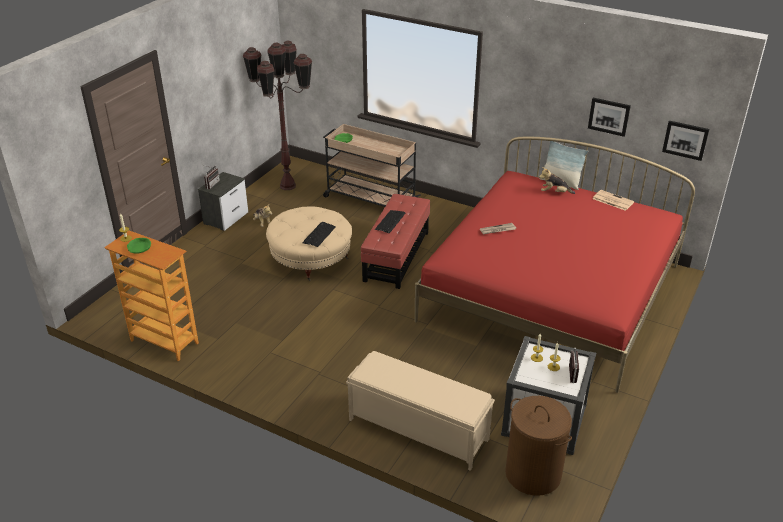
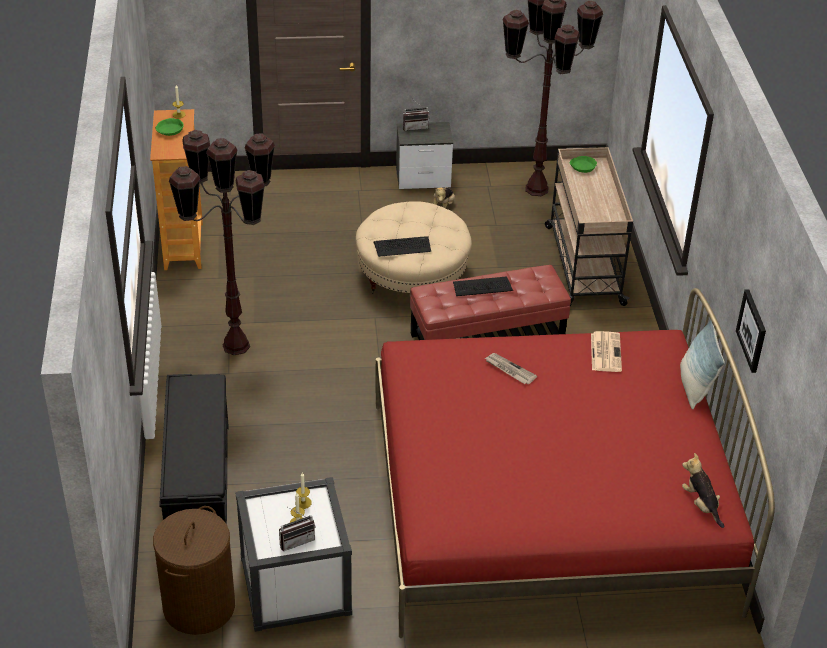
camera: 55 degrees right, 5 degrees up
(297, 358) = (236, 346): none -> brown floor lamp
(417, 429) = (199, 485): beige bench -> black bench
(554, 193) = (658, 390): plush toy -> plush toy (701, 504)
(612, 200) = (698, 451): newspaper -> newspaper (605, 352)
(685, 140) = (786, 429): picture -> none

